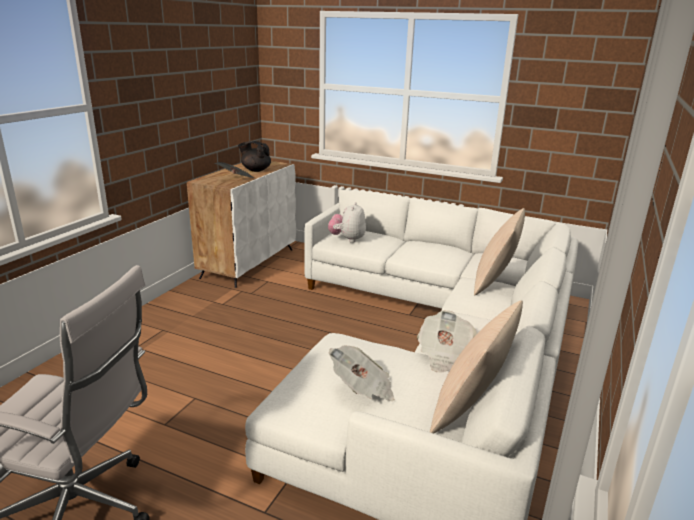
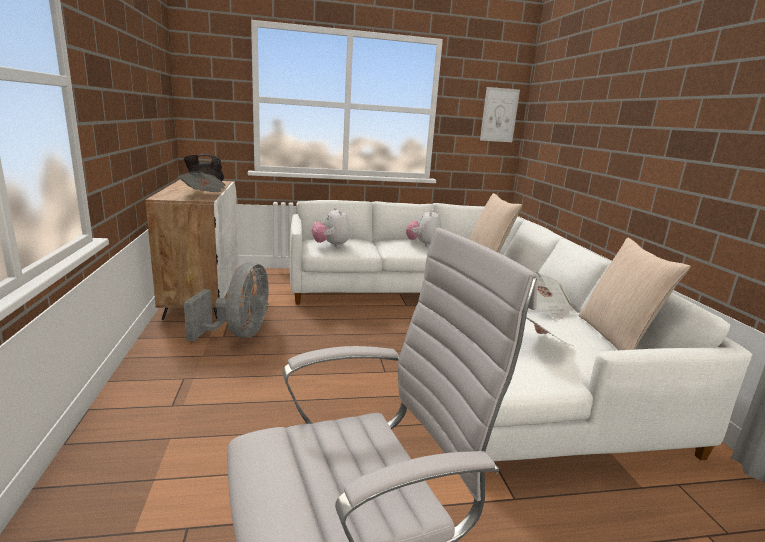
camera: 35 degrees left, 5 degrees down
(235, 305) = (239, 334): none -> grey fan
(445, 254) = (423, 245): none -> plush toy
(593, 104) = (499, 115): none -> picture

